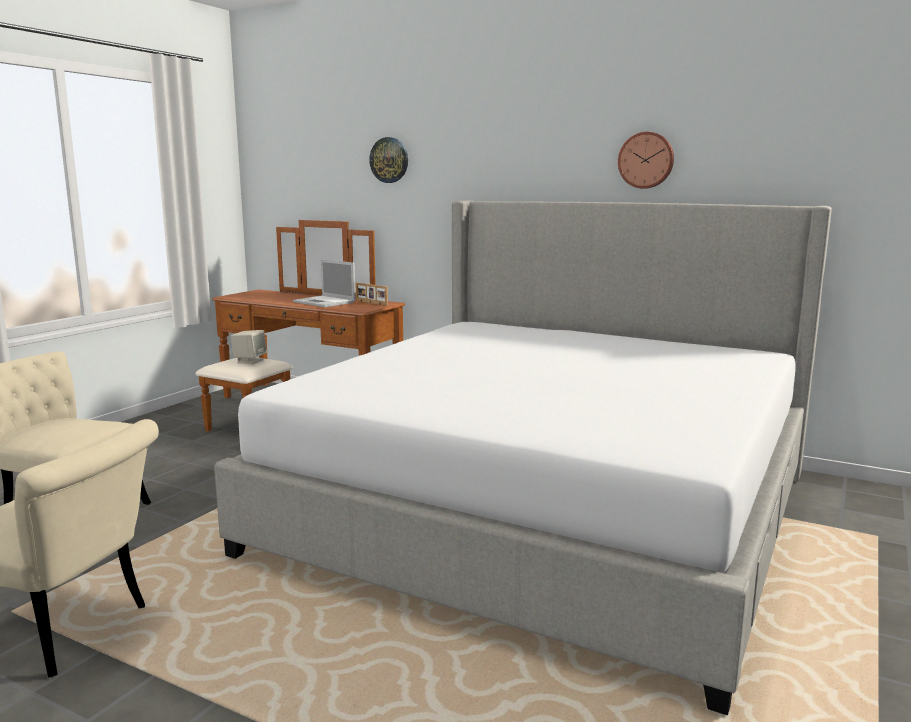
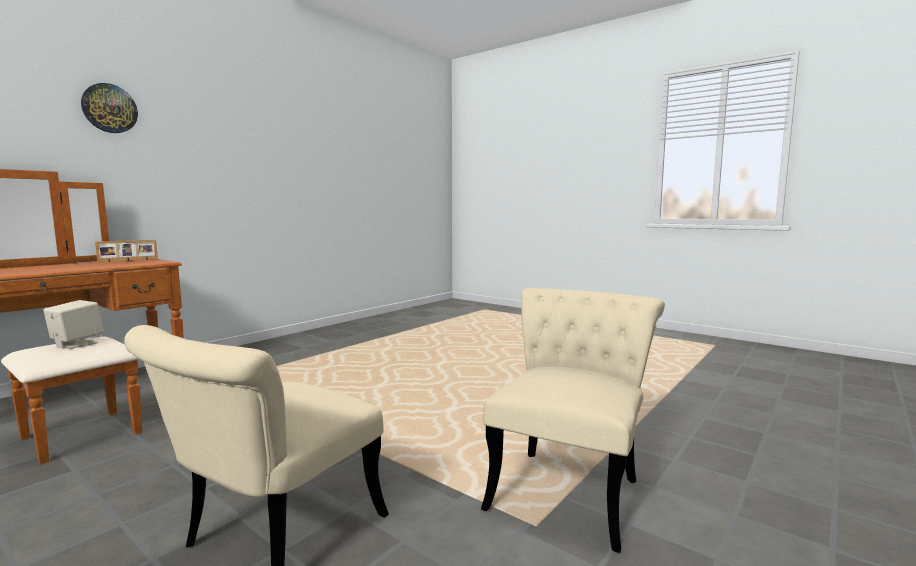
camera: 80 degrees left, 5 degrees down
(325, 302) = (76, 266): laptop -> none
(546, 510) = (427, 345): bed -> none
(646, 160) = (335, 141): wall clock -> none

